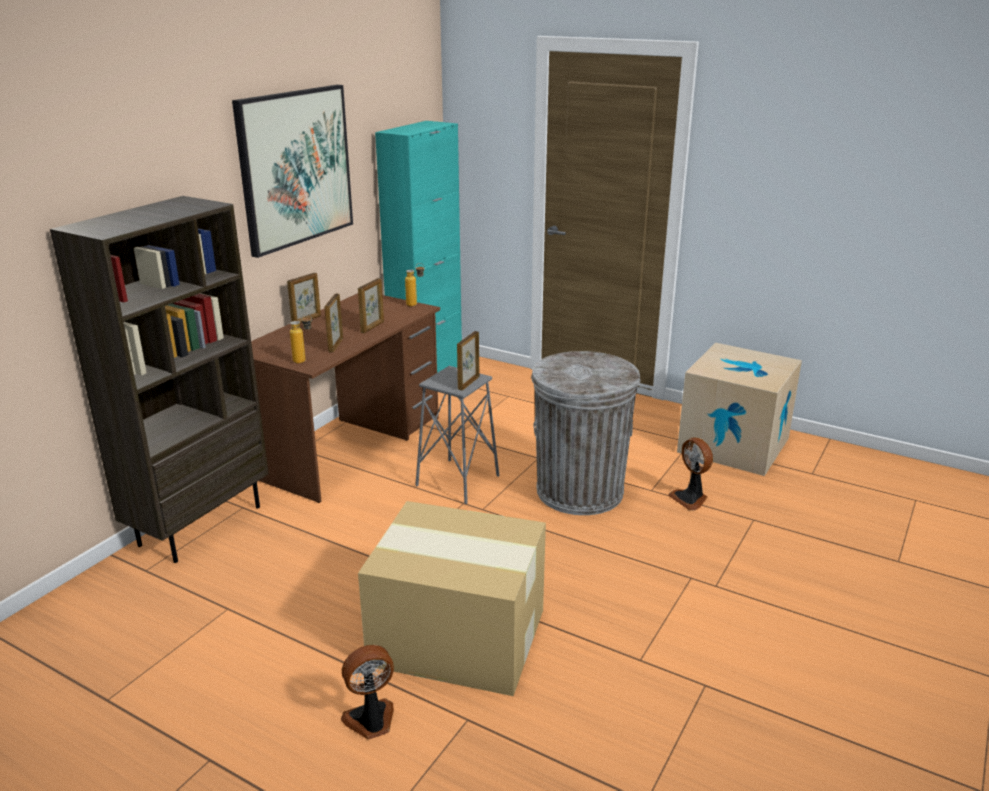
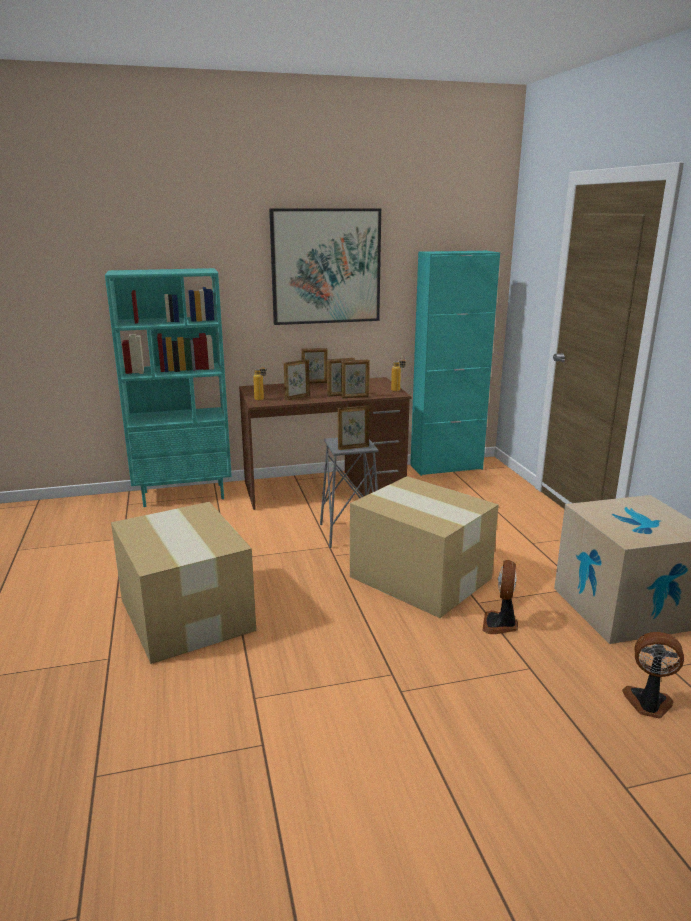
camera: 45 degrees right, 5 degrees down
(200, 524) = (184, 495): brown bookcase -> turquoise bookcase
(371, 721) = (73, 627): fan -> fan (648, 704)
(392, 325) = (355, 397): none -> picture frame
(579, 491) = (419, 576): grey trash can -> cardboard box

